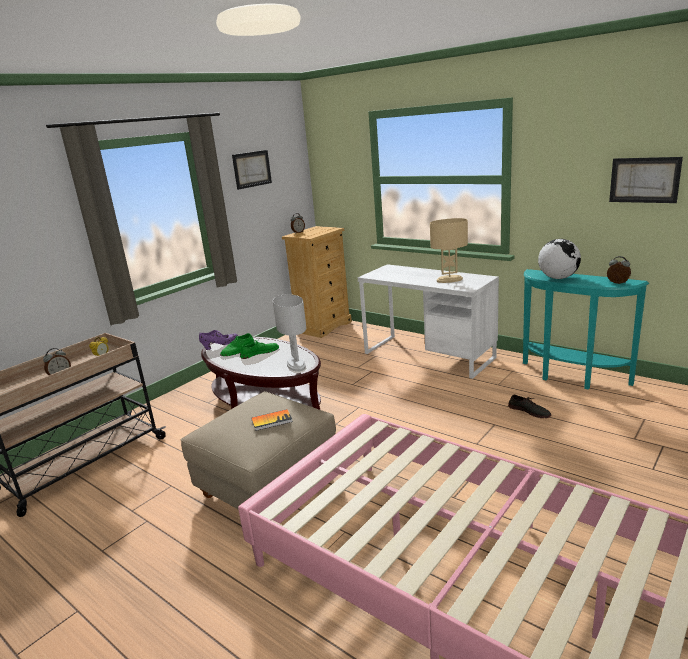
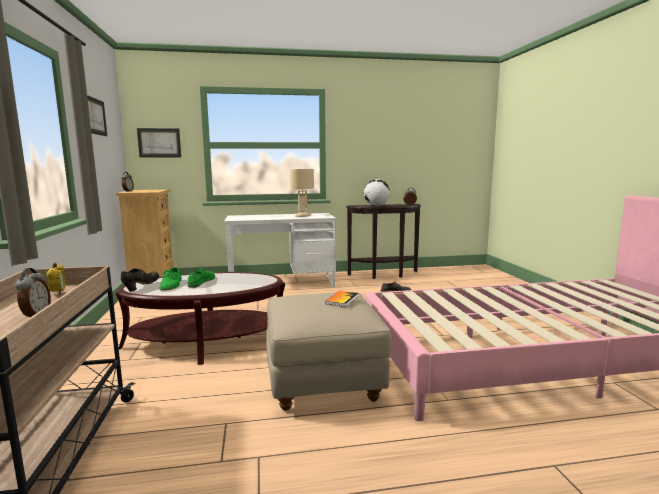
camera: 50 degrees left, 10 degrees down
(220, 346) = (142, 287): purple shoe -> black shoe
(296, 365) = (260, 280): white table lamp -> none
(571, 378) = (385, 275): turquoise console table -> brown console table
(644, 180) = (406, 145): picture -> picture (159, 143)

